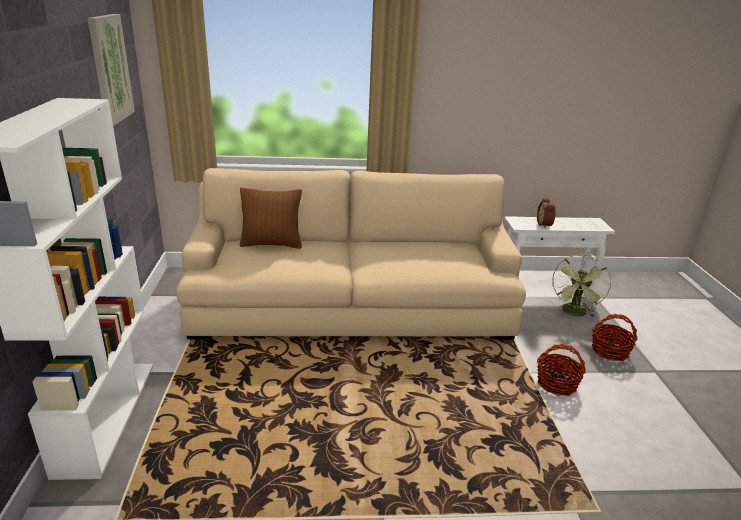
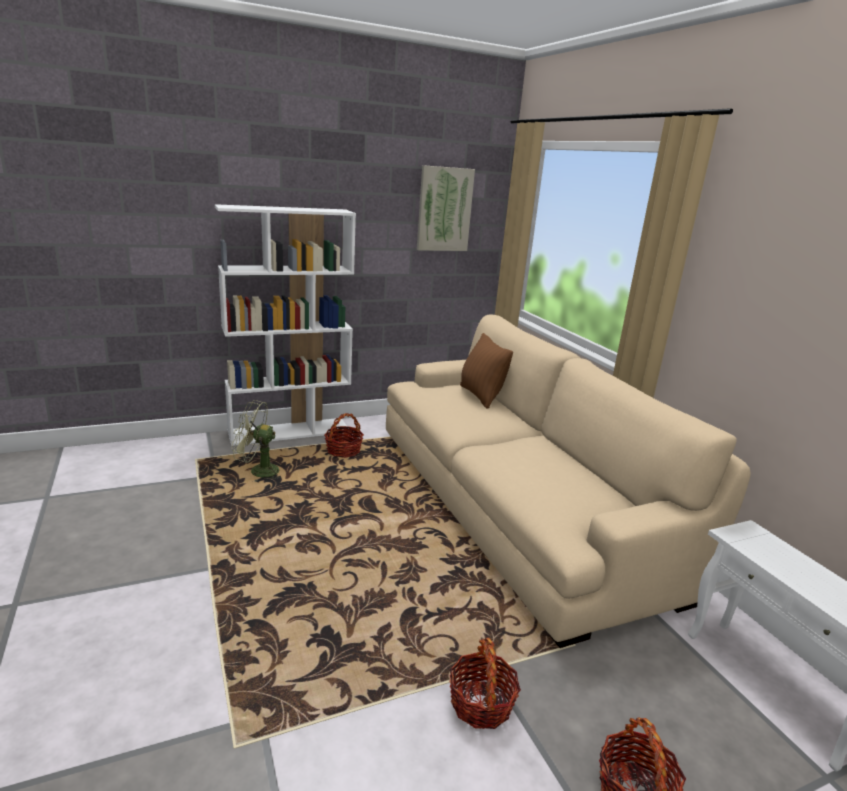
camera: 70 degrees right, 5 degrees down
(194, 378) = (343, 450): none -> basket
(545, 225) = (781, 564): alarm clock -> none
(574, 313) = (719, 735): green fan -> green fan (258, 471)

